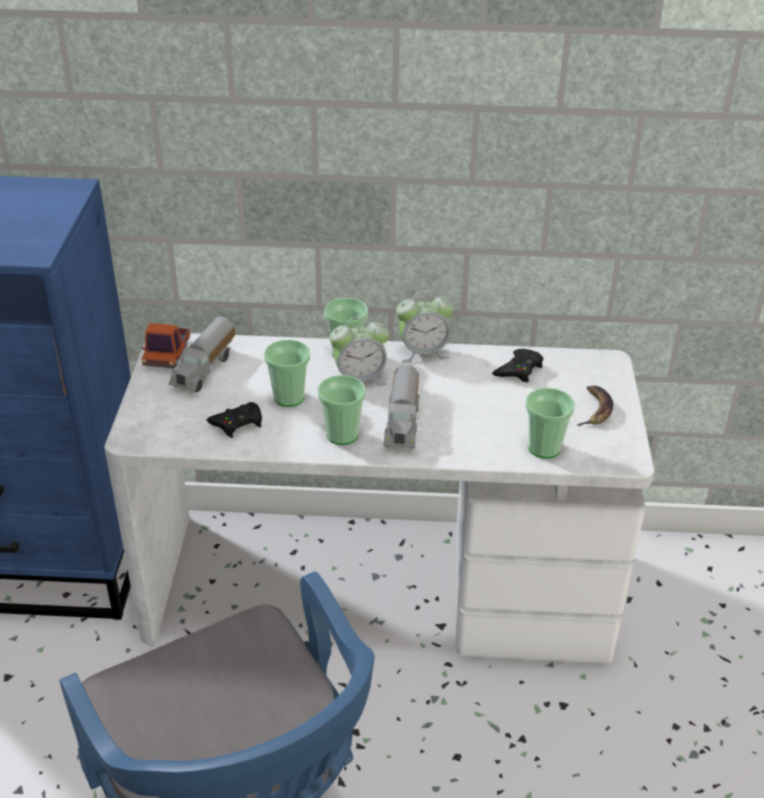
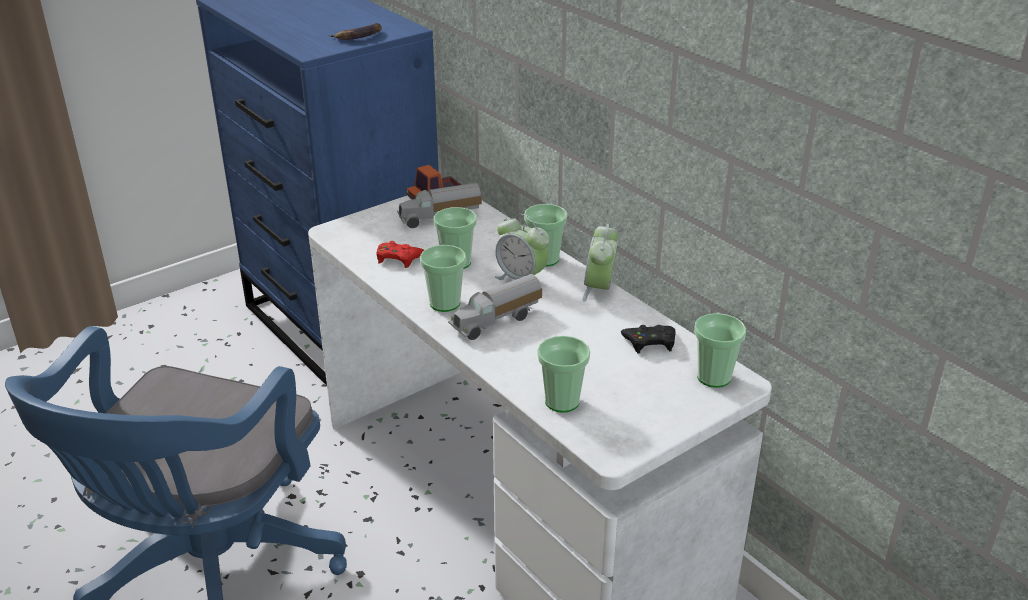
camera: 50 degrees right, 5 degrees down
(237, 423) = (399, 258): black game controller -> red game controller
(423, 352) = (599, 289): alarm clock -> alarm clock turned 60 degrees clockwise
(591, 368) = (713, 377): none -> cup
(594, 409) = (656, 405): banana -> banana (358, 36)

